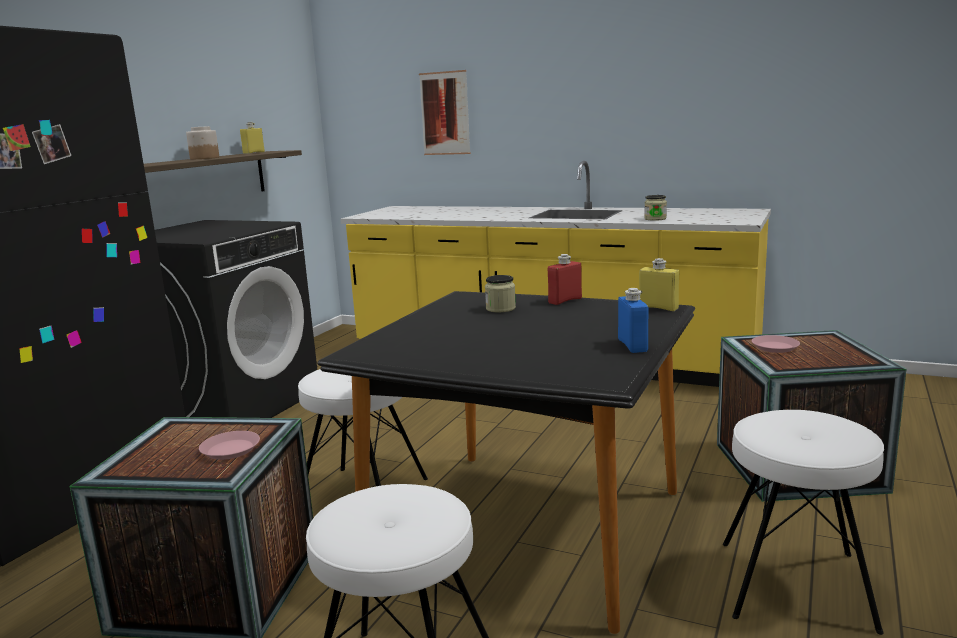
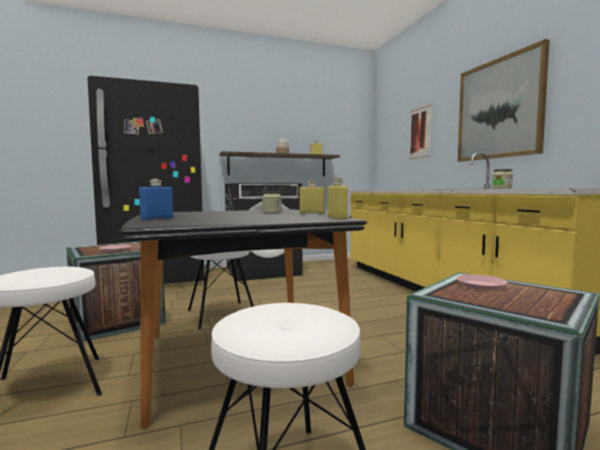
camera: 45 degrees right, 10 degrees down
(565, 300) = (312, 213): red bottle -> yellow bottle
(590, 98) = (499, 109): none -> picture
(632, 346) = (234, 222): blue bottle -> blue bottle (157, 218)

